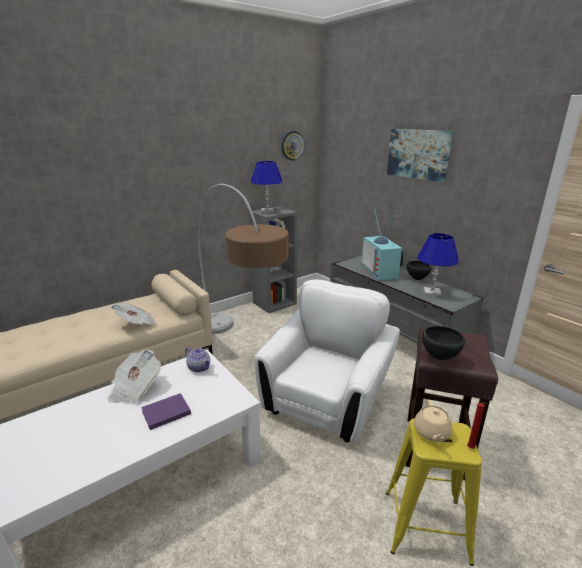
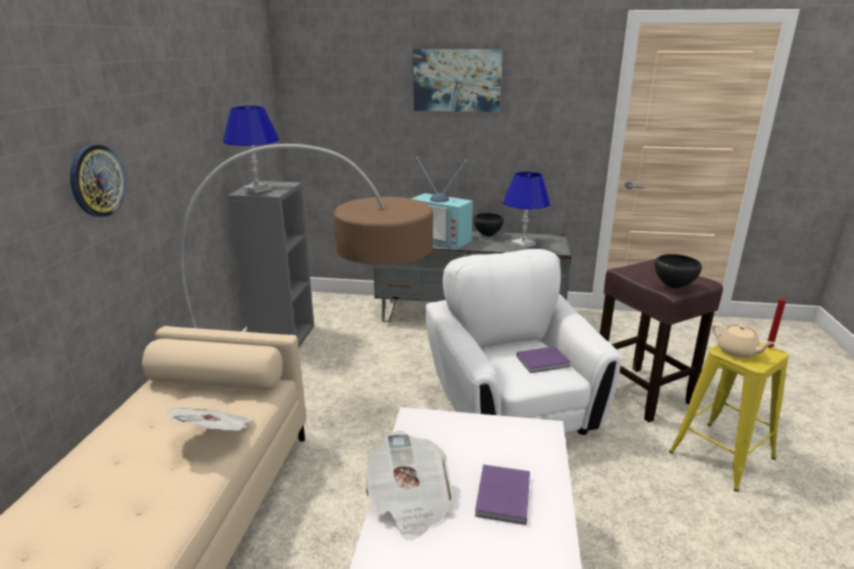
camera: 45 degrees left, 0 degrees up
(199, 367) = (435, 430): teapot -> none
(292, 145) = (251, 80): wall clock -> wall clock (97, 181)
(332, 372) = (544, 361): none -> purple book

